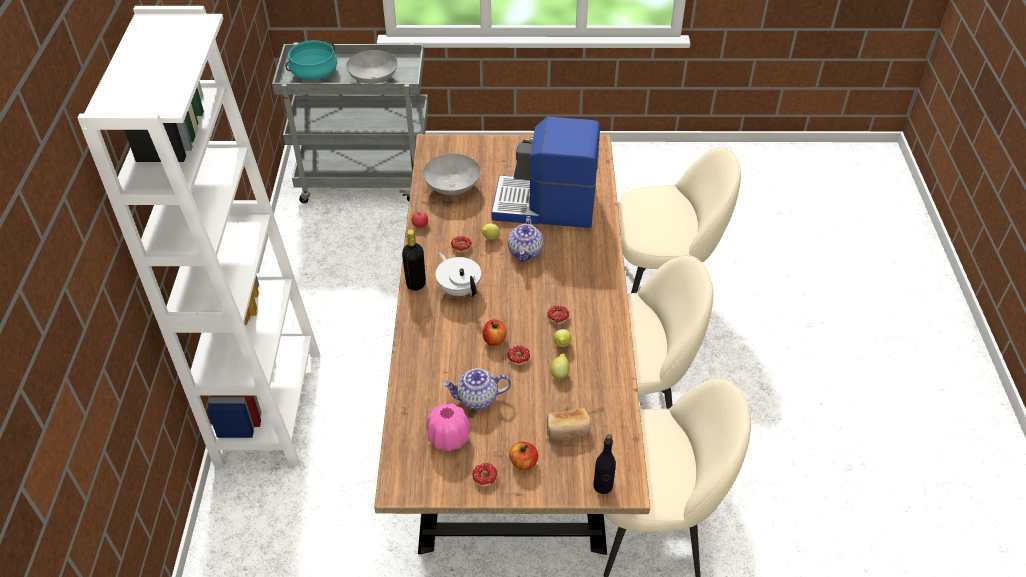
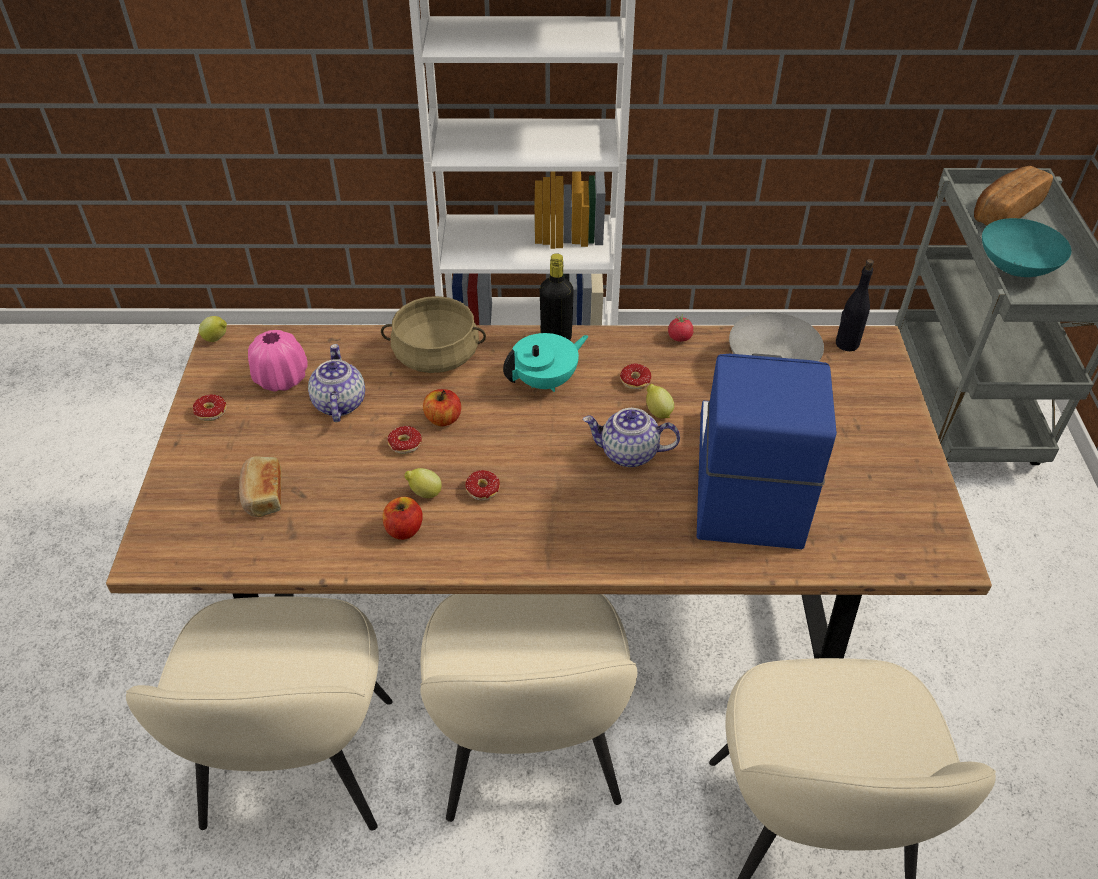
camera: 90 degrees right, 0 degrees up
(314, 73) = (1004, 211): turquoise cooking pot -> bread
(374, 80) = (1017, 269): grey bowl -> turquoise bowl
(429, 347) = (436, 356): none -> beige cooking pot
(459, 289) = (546, 381): white teapot -> turquoise teapot
(523, 463) = (222, 448): apple -> apple (404, 529)
(560, 373) = (369, 489): lemon -> lemon (217, 339)
(603, 486) = (158, 530): black bottle -> black bottle (846, 344)

